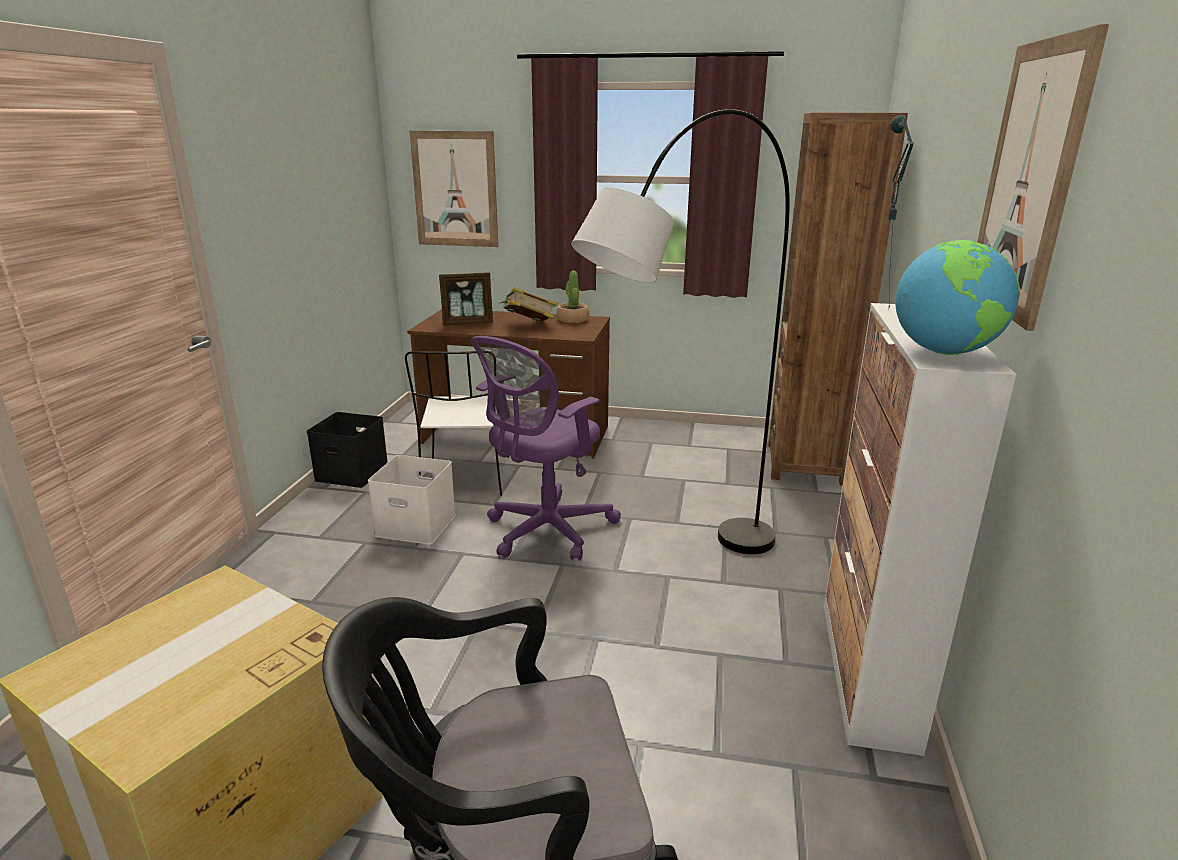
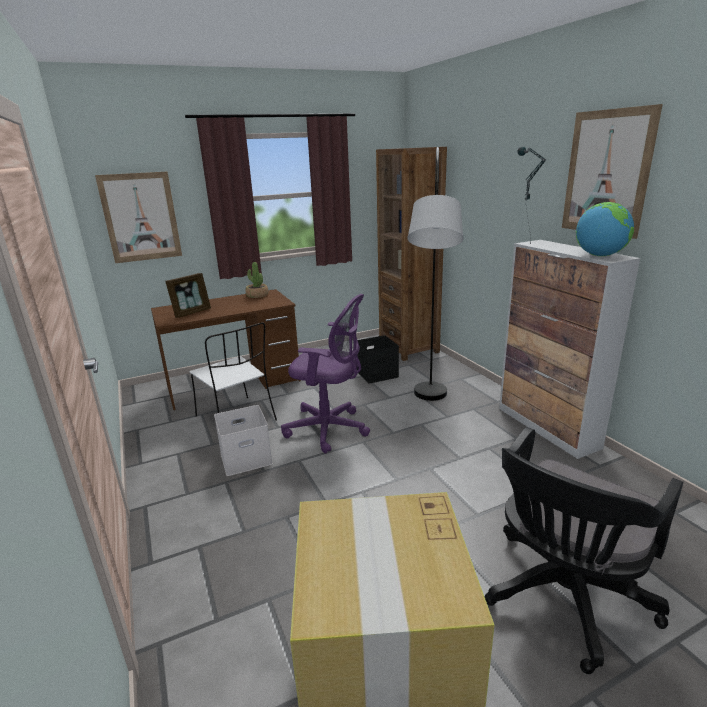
camera: 35 degrees left, 0 degrees up
(353, 472) = (149, 445): black storage box -> black storage box (377, 373)
(528, 326) = (237, 305): book -> none
(545, 532) = (330, 429): purple office chair -> purple office chair turned 75 degrees counterclockwise

